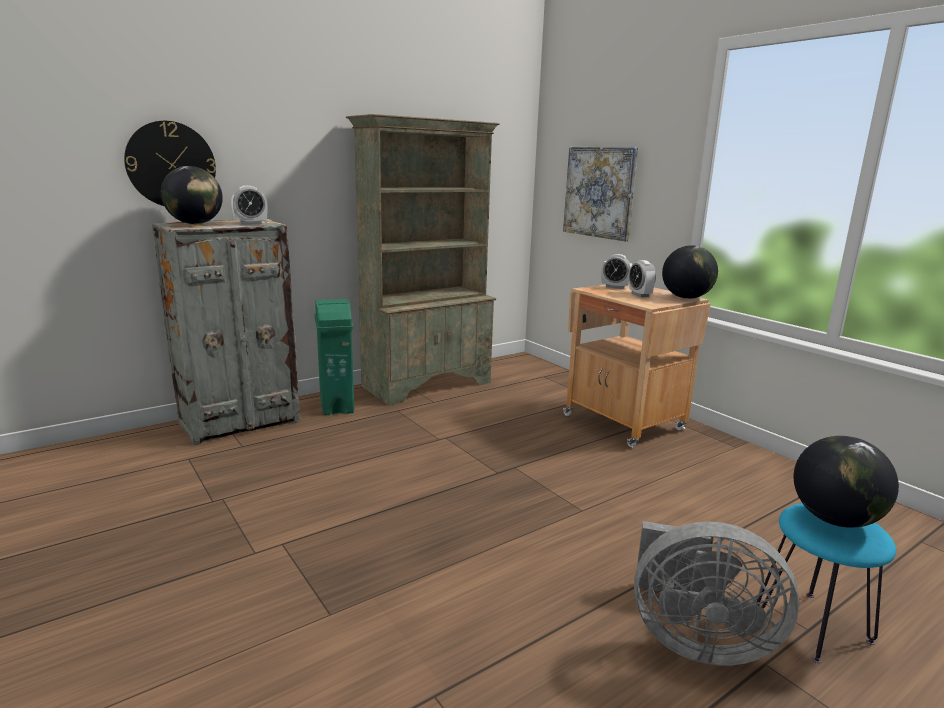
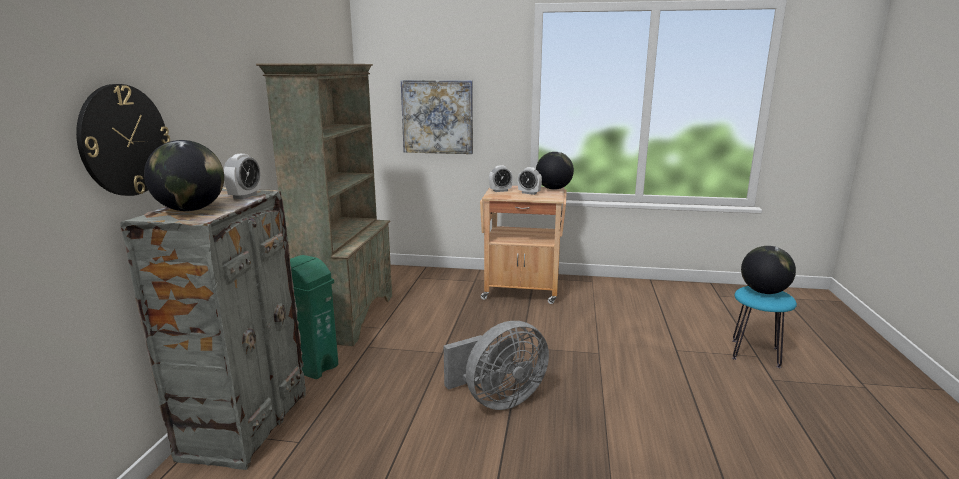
camera: 45 degrees left, 0 degrees up
(695, 640) = (743, 386): grey fan -> grey fan (498, 400)

